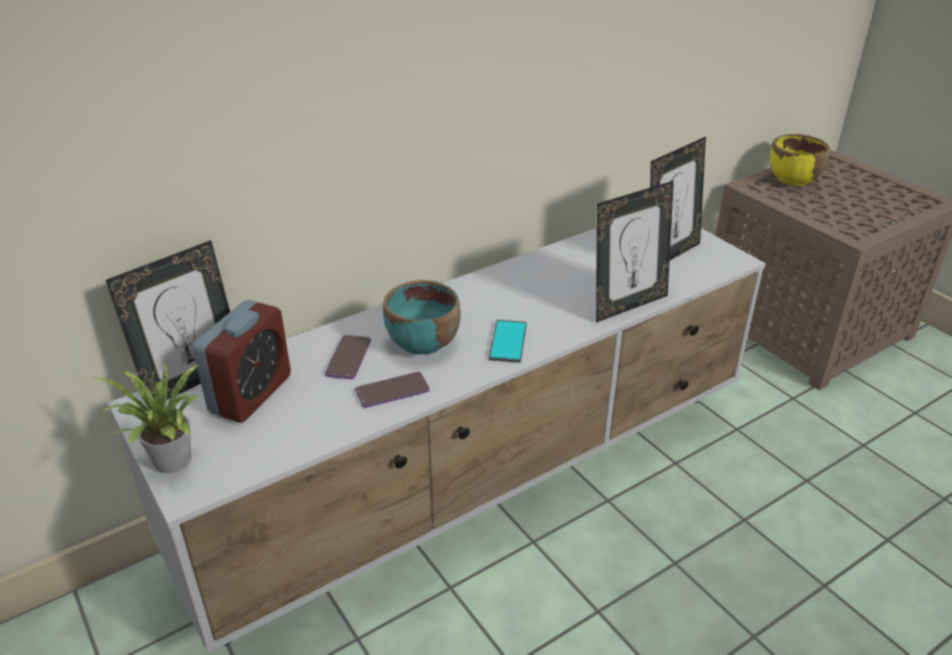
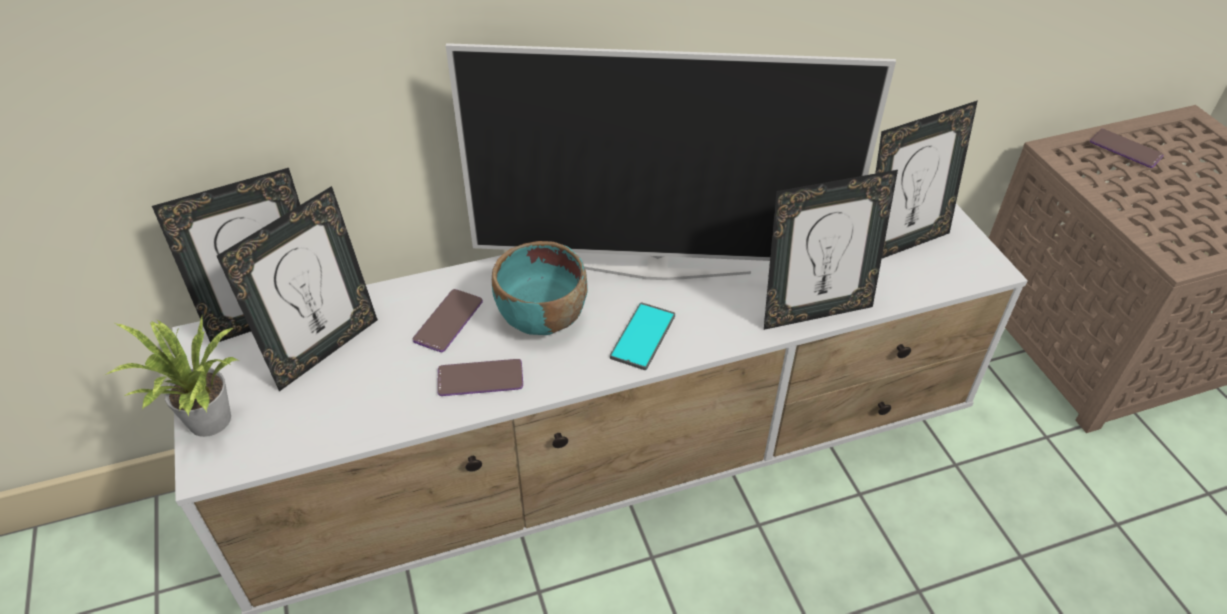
camera: 15 degrees right, 10 degrees up
(251, 394) = (323, 349): alarm clock -> picture frame
(498, 296) = (657, 267): none -> television
(793, 179) = (1125, 149): yellow bowl -> phone

